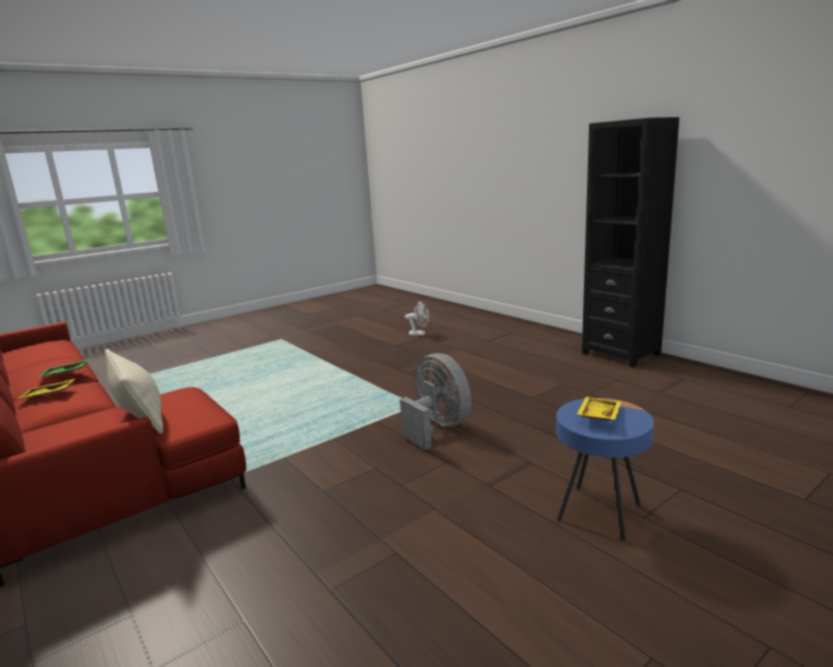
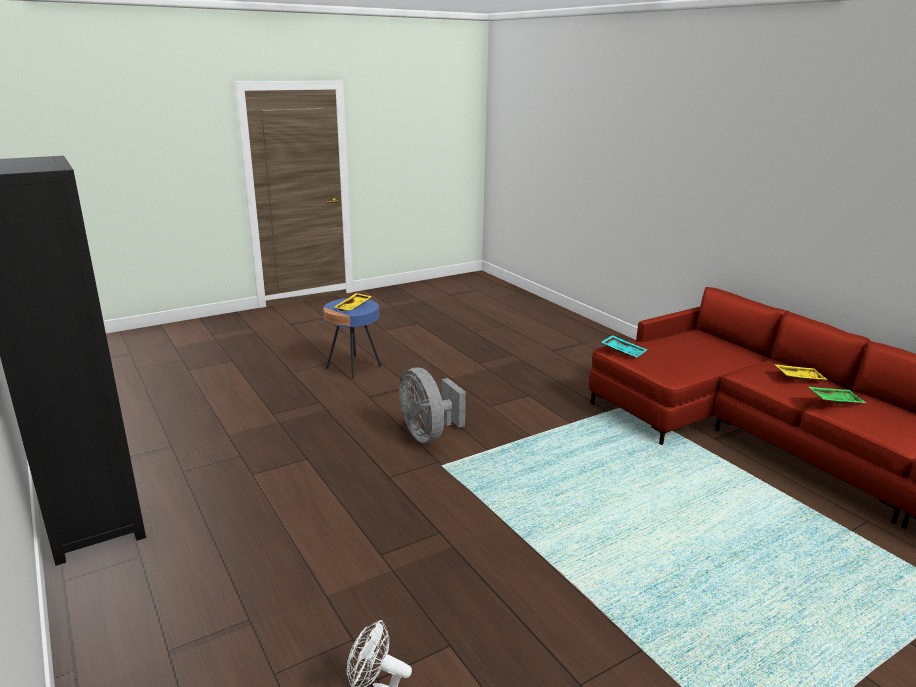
camera: 175 degrees left, 5 degrees up
(140, 416) = (674, 354): beige pillow -> none
(202, 412) = (623, 351): none -> turquoise tray

